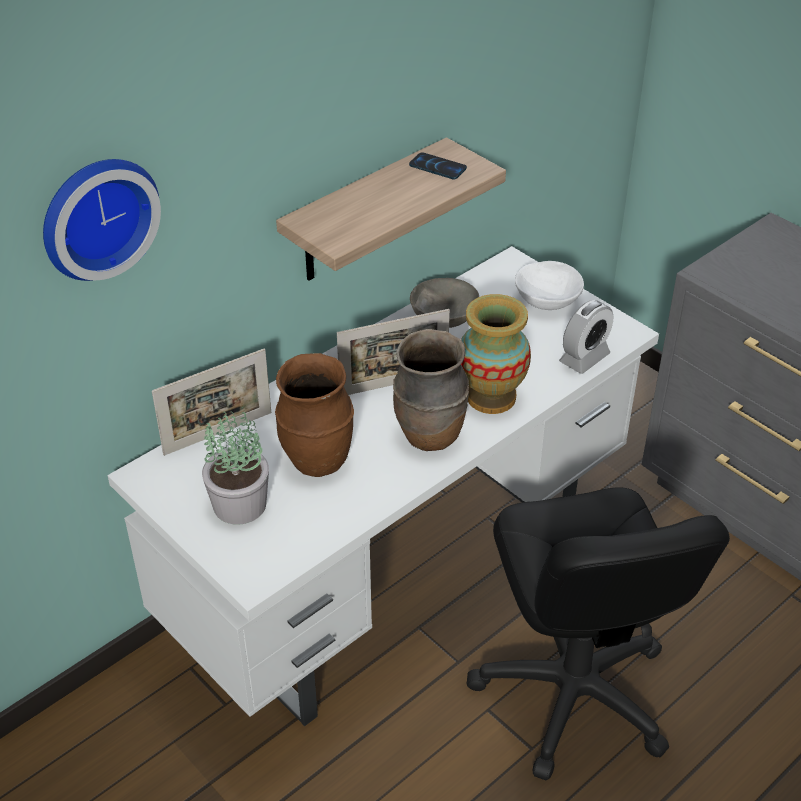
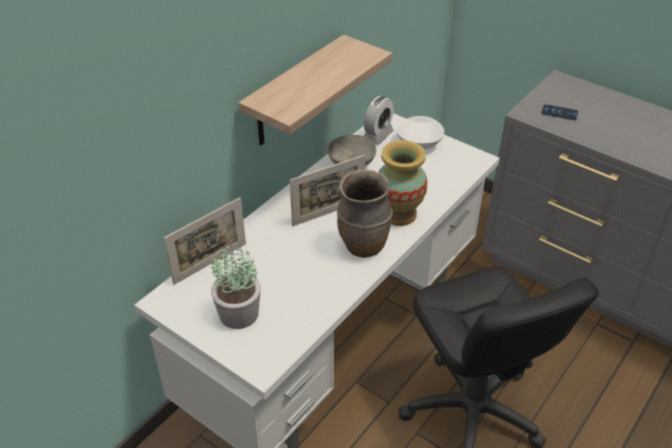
camera: 10 degrees left, 0 degrees up
(96, 215) = (115, 108): wall clock -> none
(317, 460) = (288, 274): brown vase -> none
(437, 167) = (344, 55): phone -> phone (559, 113)
(584, 358) = (455, 180): alarm clock -> alarm clock (378, 135)

